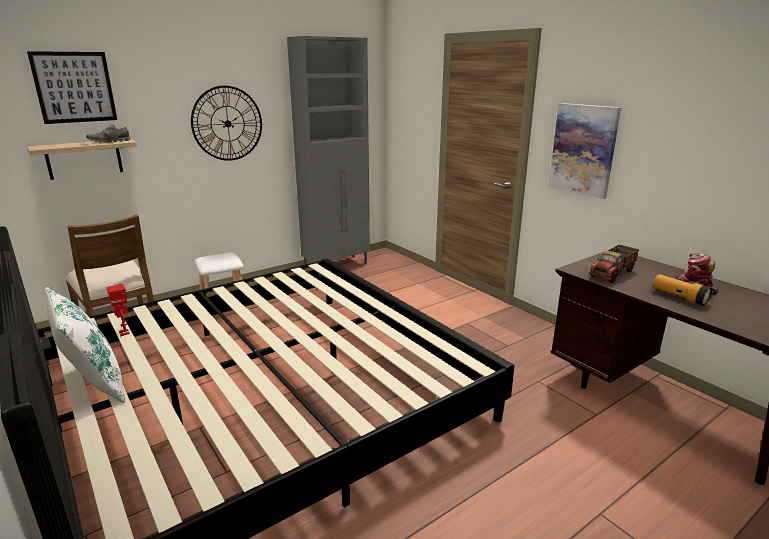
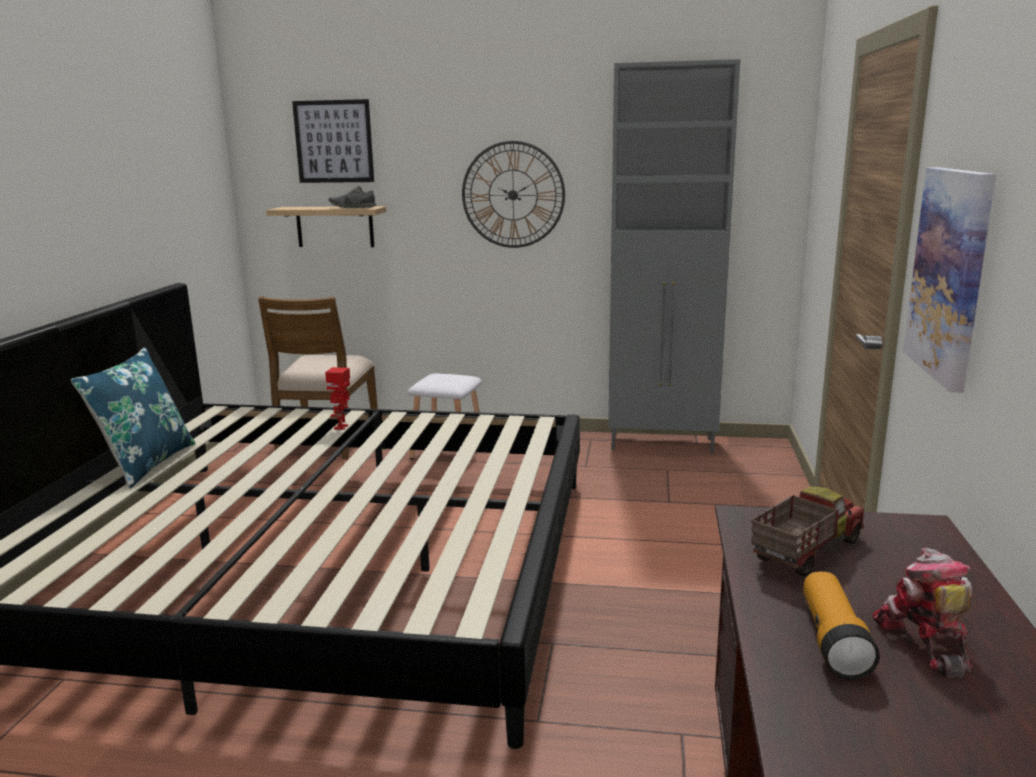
camera: 45 degrees right, 5 degrees down
(94, 384) = (146, 464): white pillow -> blue pillow
(125, 332) = (246, 429): toy robot -> toy robot (342, 427)
(613, 274) = (804, 551): toy truck -> toy truck turned 135 degrees clockwise

